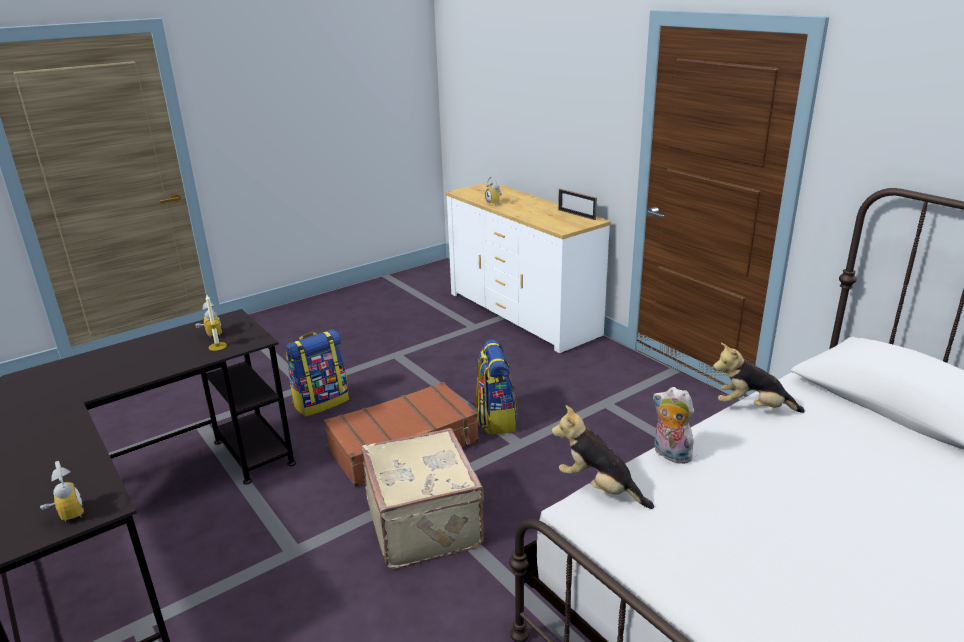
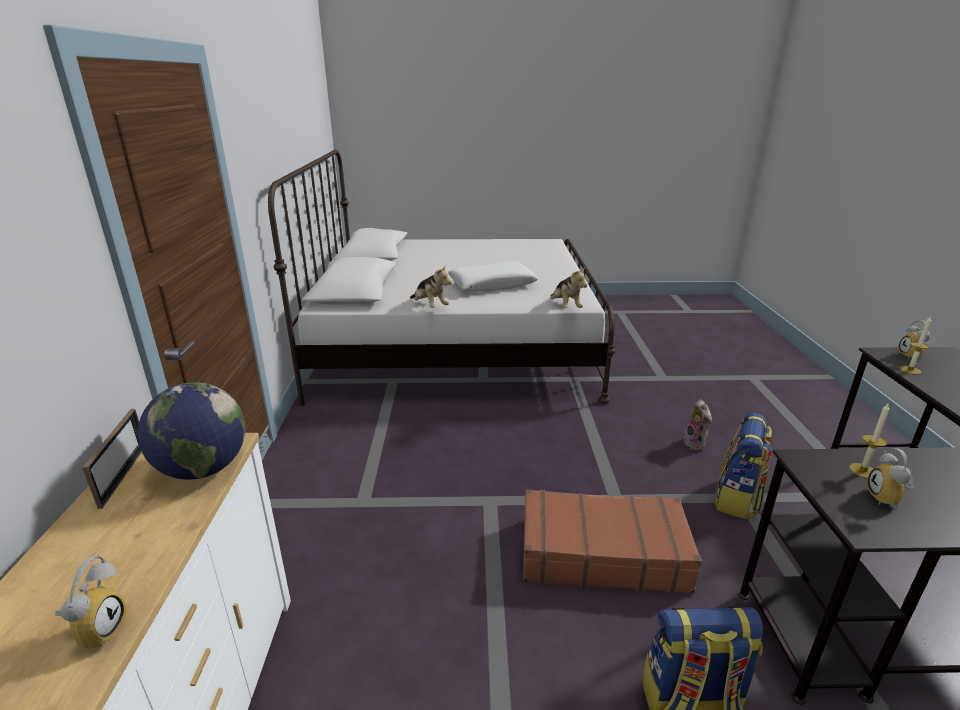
camera: 145 degrees left, 0 degrees up
(93, 481) = (910, 370): none -> candle
(425, 524) = (622, 472): beige suitcase -> none
(495, 419) = (482, 538): backpack -> backpack (737, 499)
(551, 223) = (203, 469): none -> globe
(669, 454) = (511, 305): plush toy -> plush toy (696, 444)
(781, 498) = (492, 285): none -> white pillow

